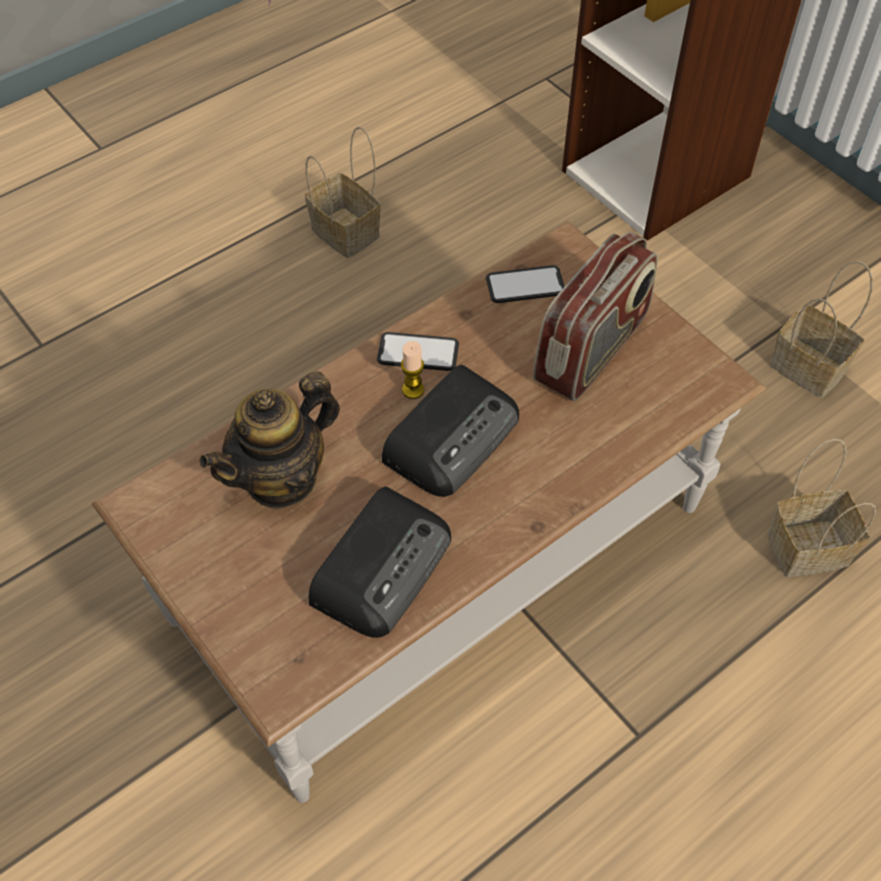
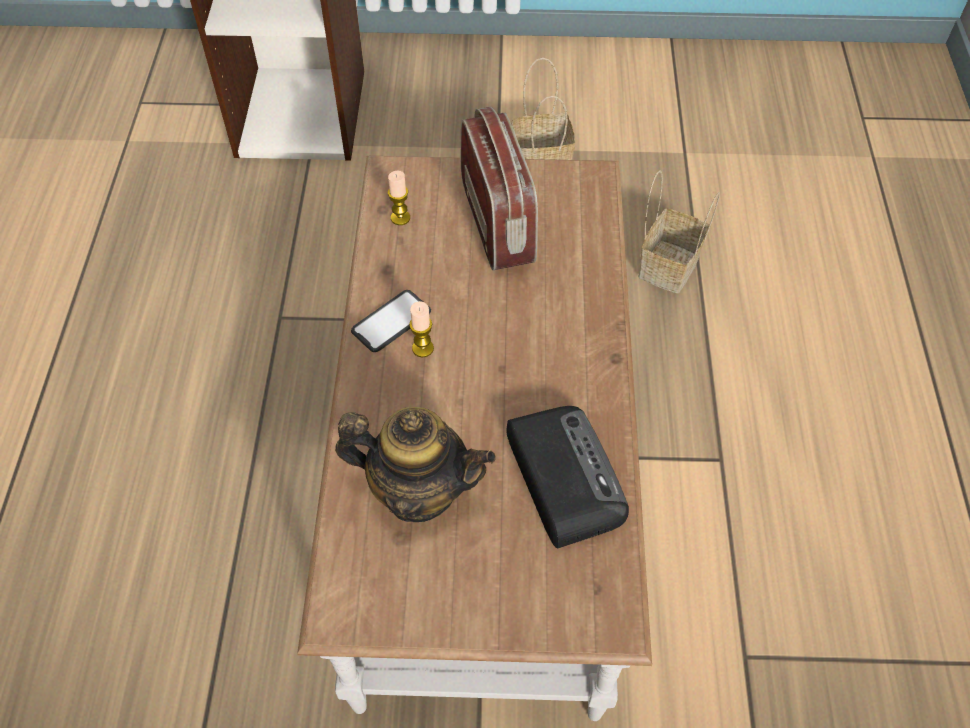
camera: 50 degrees left, 0 degrees up
(282, 478) = (418, 490): teapot -> teapot turned 75 degrees counterclockwise
(348, 233) = (126, 323): basket -> none
(453, 436) = (490, 353): radio -> none
(525, 285) = (400, 218): phone -> candle

